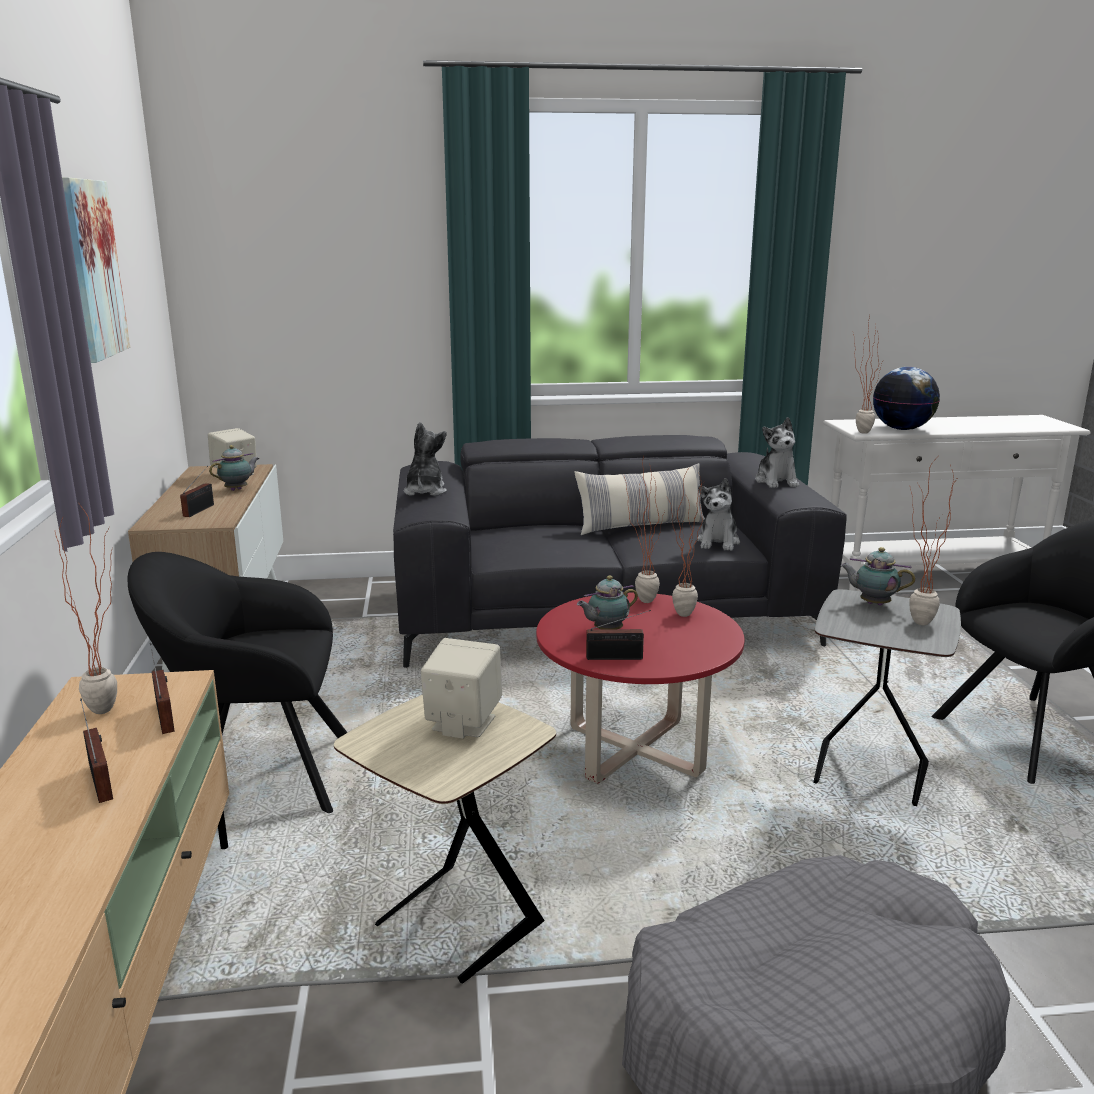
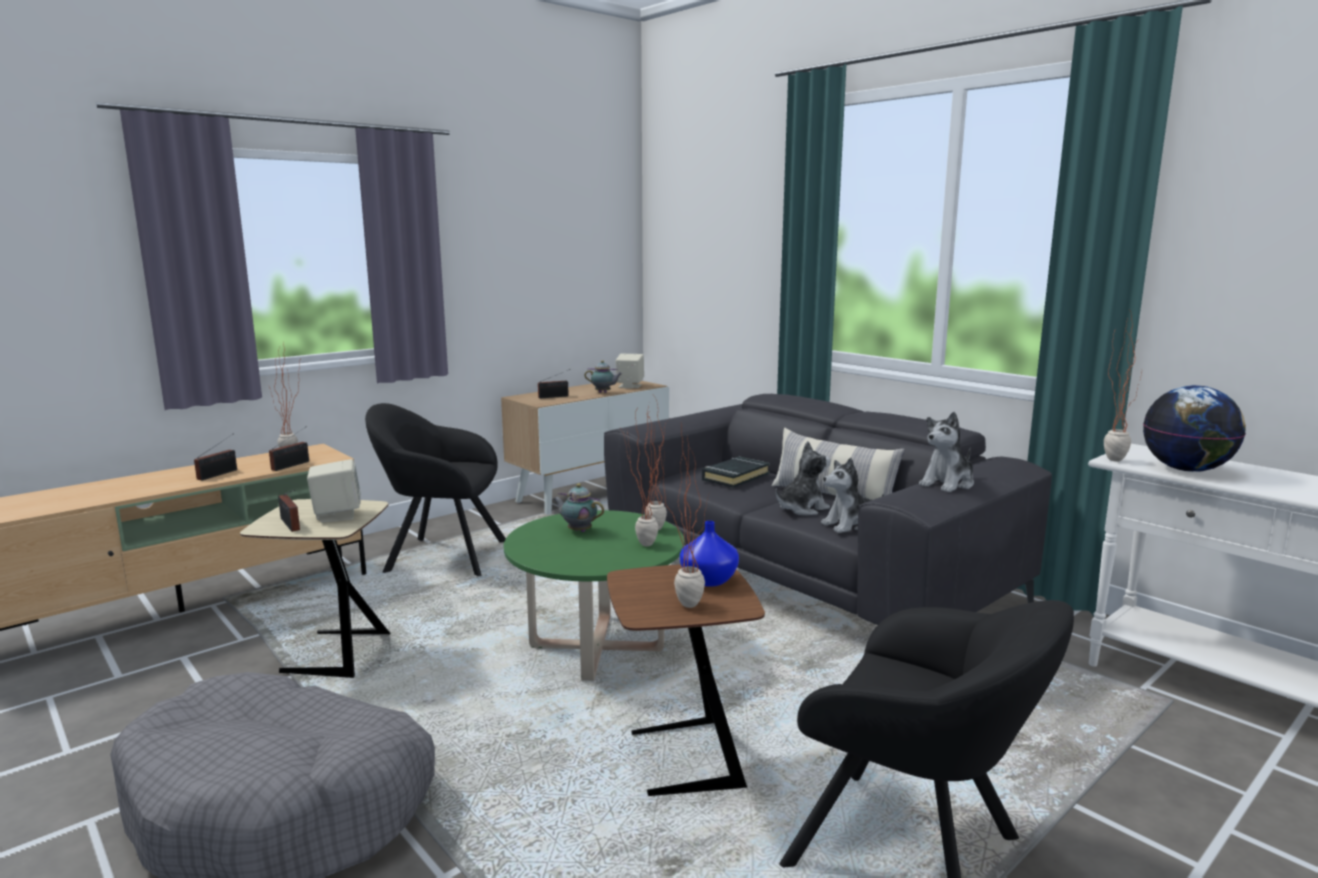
camera: 55 degrees right, 5 degrees down
(91, 269) = (509, 233): picture -> none
(256, 776) = (440, 556): black armchair -> black armchair turned 45 degrees counterclockwise
(425, 491) = (679, 417): plush toy -> plush toy (801, 509)
(540, 537) = (735, 477): none -> black book
(617, 658) = (534, 543): radio -> radio (290, 525)
(635, 751) = (597, 648): red coffee table -> green coffee table
(870, 775) = (682, 760): grey side table -> brown side table
(872, 604) = (710, 580): teapot -> blue vase

